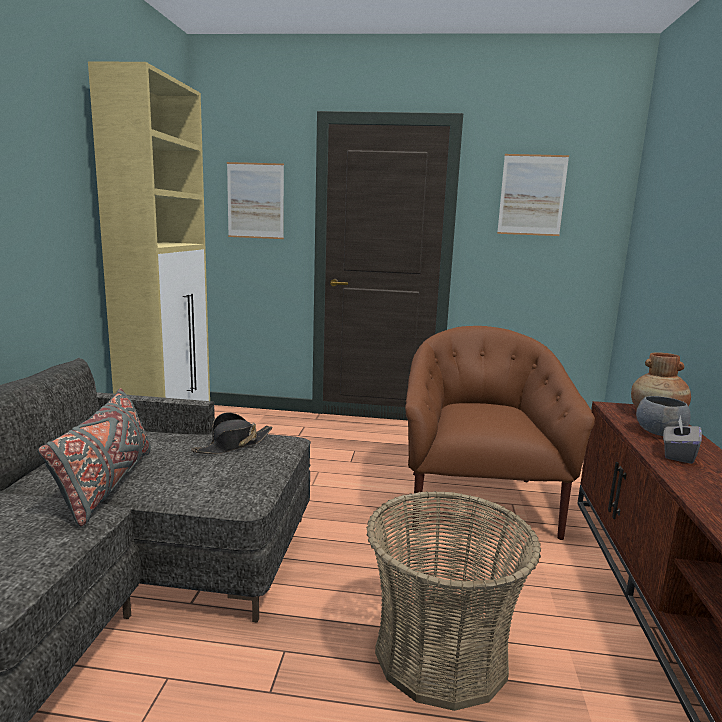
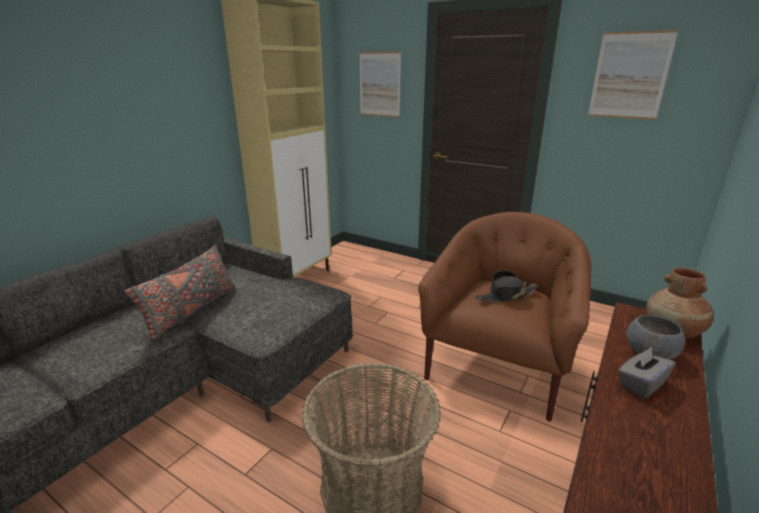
camera: 25 degrees right, 10 degrees up
(233, 445) = (289, 292): black hat -> black hat (506, 296)

